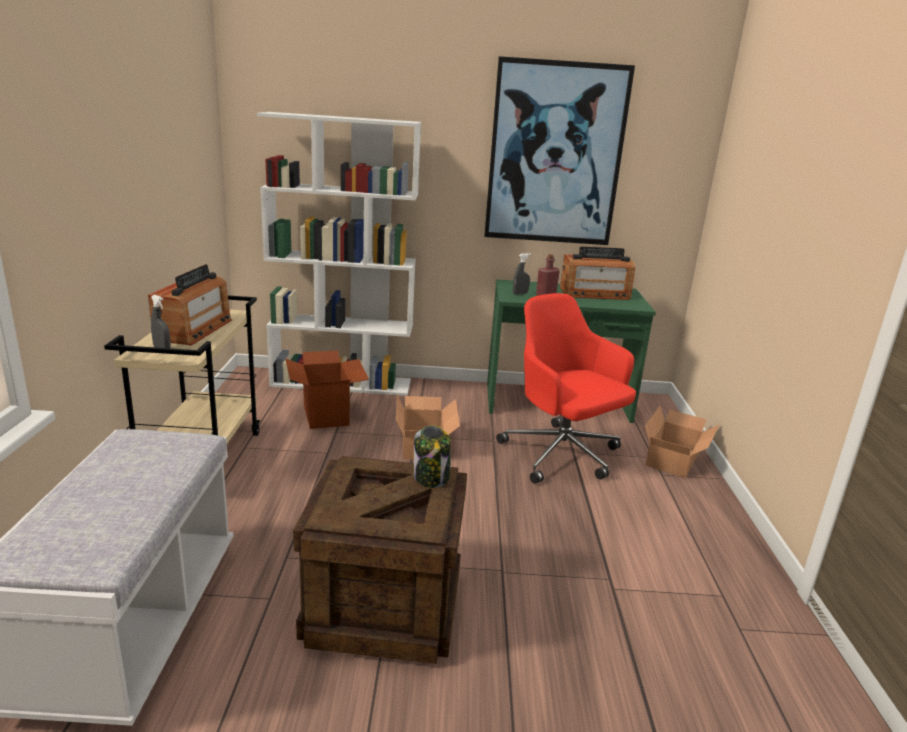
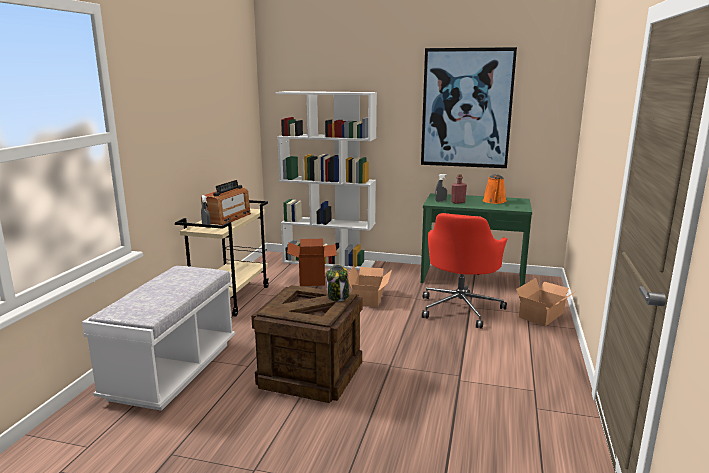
camera: 15 degrees right, 5 degrees down
(562, 455) = (460, 308): red office chair -> red office chair turned 135 degrees counterclockwise
(594, 294) = (495, 201): radio -> orange watering can

